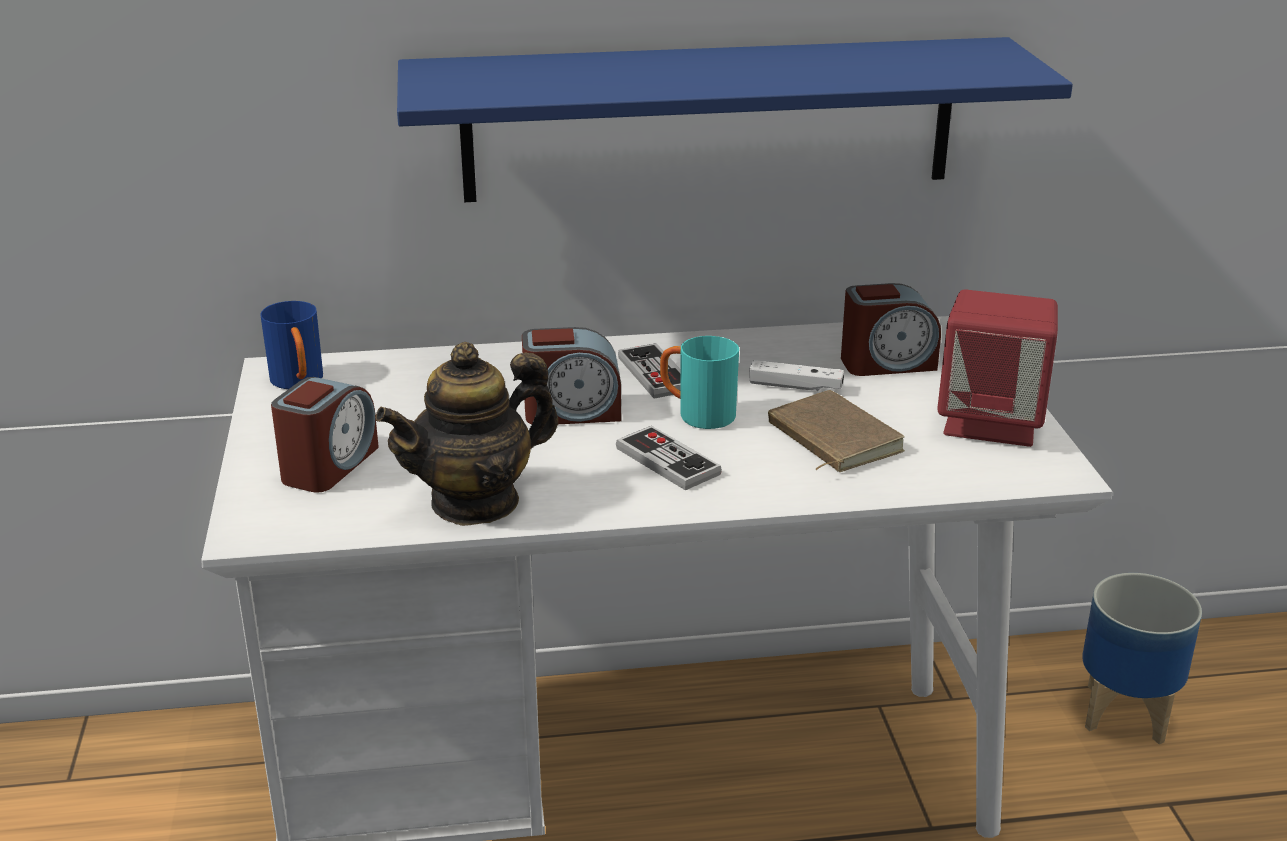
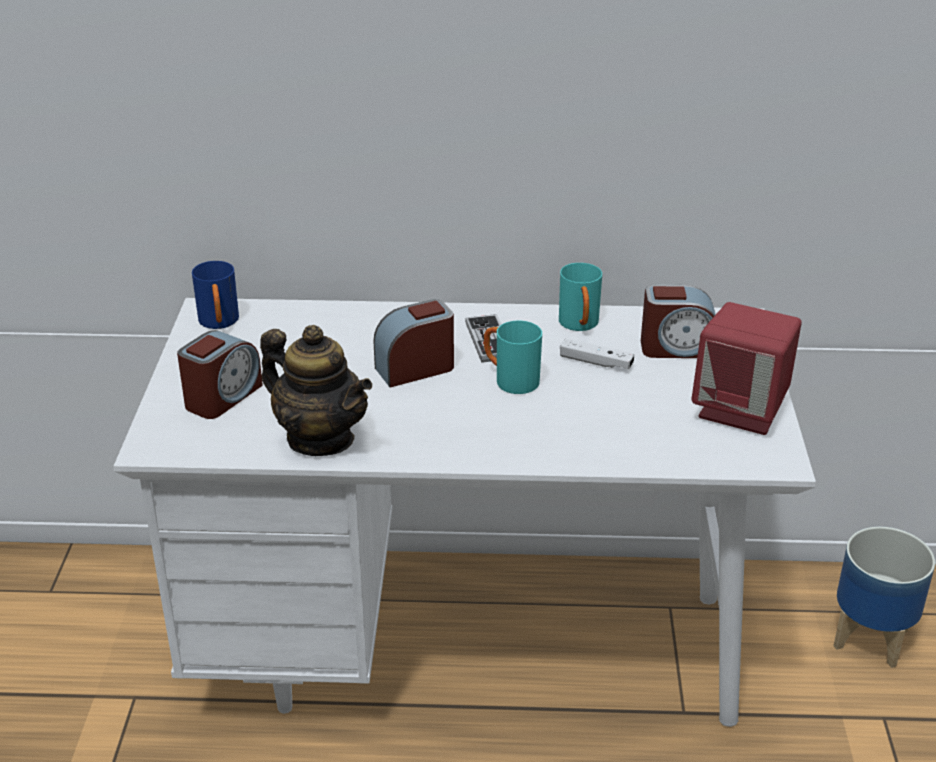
camera: 10 degrees right, 5 degrees up
(475, 501) = (320, 438): teapot -> teapot turned 120 degrees counterclockwise
(572, 412) = (415, 368): alarm clock -> alarm clock turned 150 degrees clockwise
(667, 461) = (474, 419): game controller -> none
(709, 119) = (550, 142): blue shelf -> none
(761, 349) = (580, 326): none -> turquoise mug
(830, 439) = (607, 412): brown book -> none

